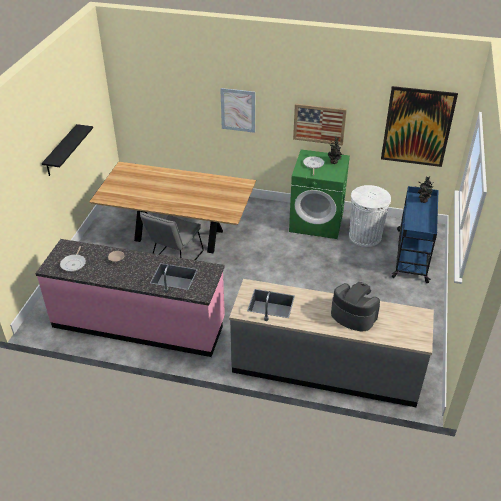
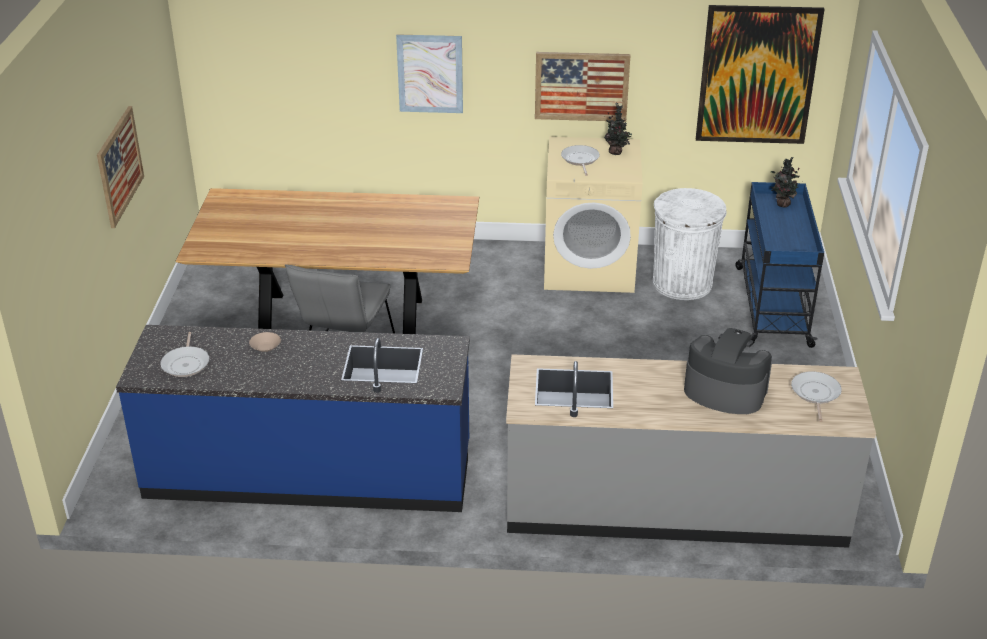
camera: 10 degrees left, 5 degrees down
(61, 151) = (119, 166): black shelf -> picture
(139, 323) = (309, 472): pink counter -> blue counter
(317, 221) = (590, 268): green washing machine -> beige washing machine
(404, 323) = (815, 394): none -> frying pan

